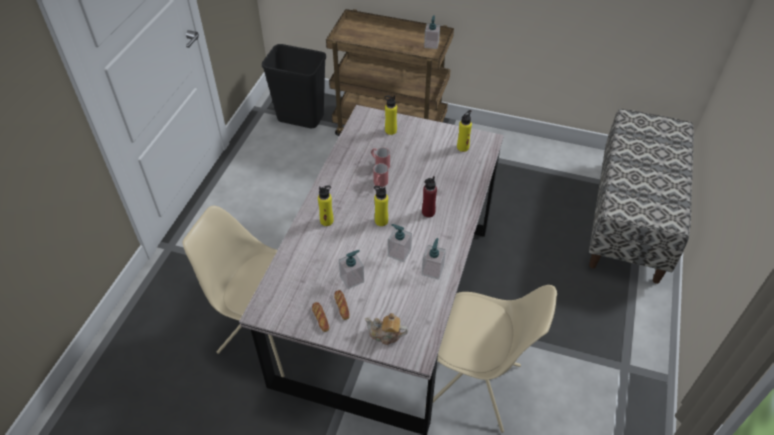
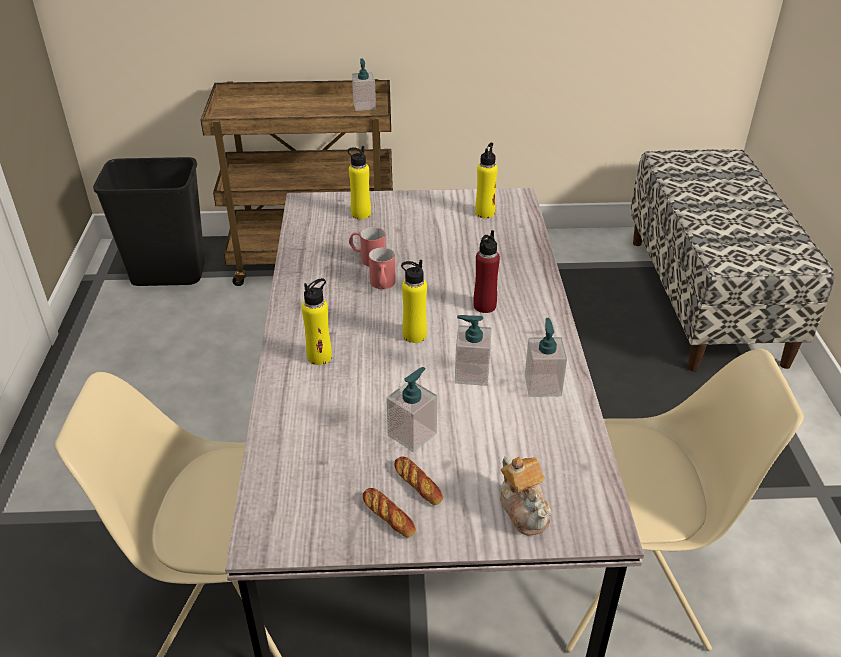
camera: 20 degrees left, 10 degrees down
(385, 335) = (524, 509): teapot -> teapot turned 105 degrees counterclockwise

